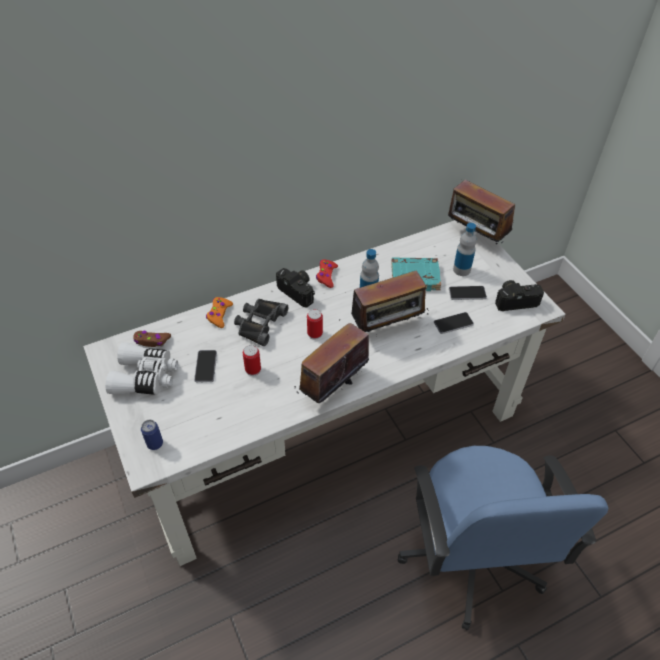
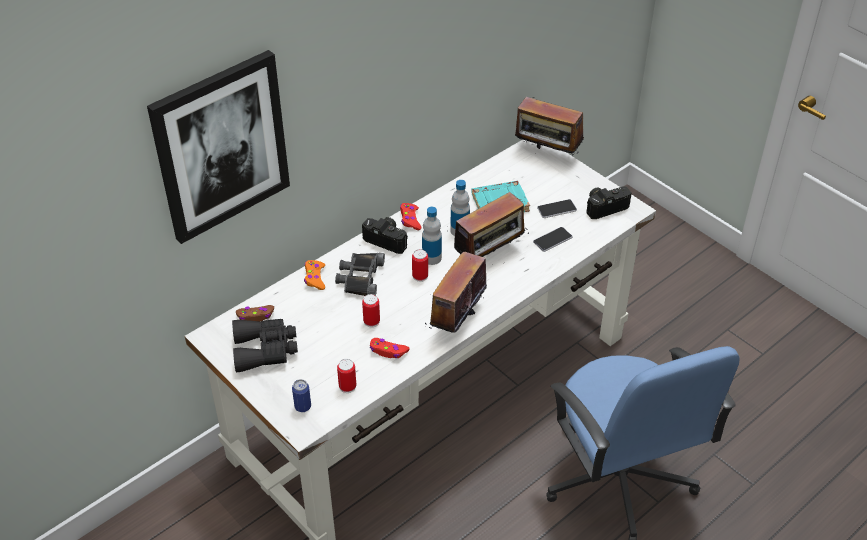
camera: 15 degrees left, 5 degrees down
(112, 174) = (221, 146): none -> picture
(146, 377) = (265, 350): white binoculars -> black binoculars
(204, 432) = (347, 386): none -> can
(206, 366) = (322, 328): phone -> none
(256, 404) = (388, 351): none -> red game controller
(461, 269) = (544, 188): bottle -> bottle (431, 258)

